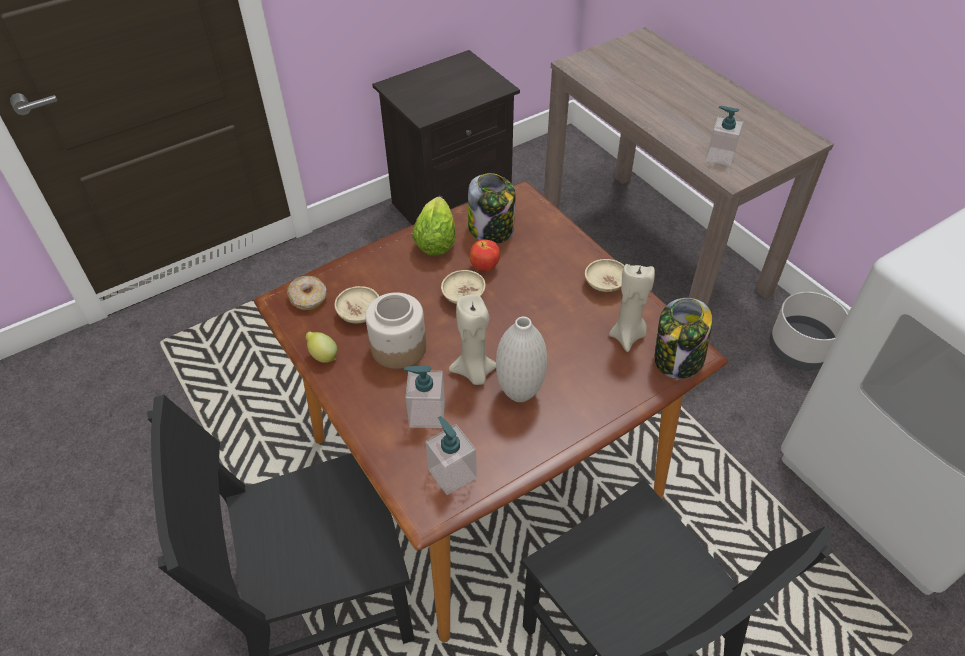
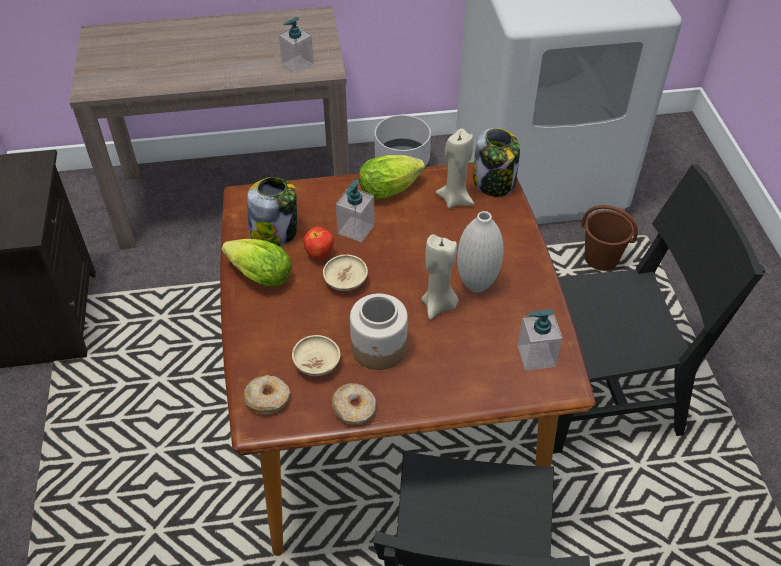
camera: 65 degrees left, 0 degrees up
(323, 356) = (354, 409): lemon -> donut
(426, 414) = (466, 352): soap dispenser -> soap dispenser (356, 229)
(605, 284) = (392, 189): beige bowl -> lettuce
(829, 592) = (601, 259): none -> brown bucket

